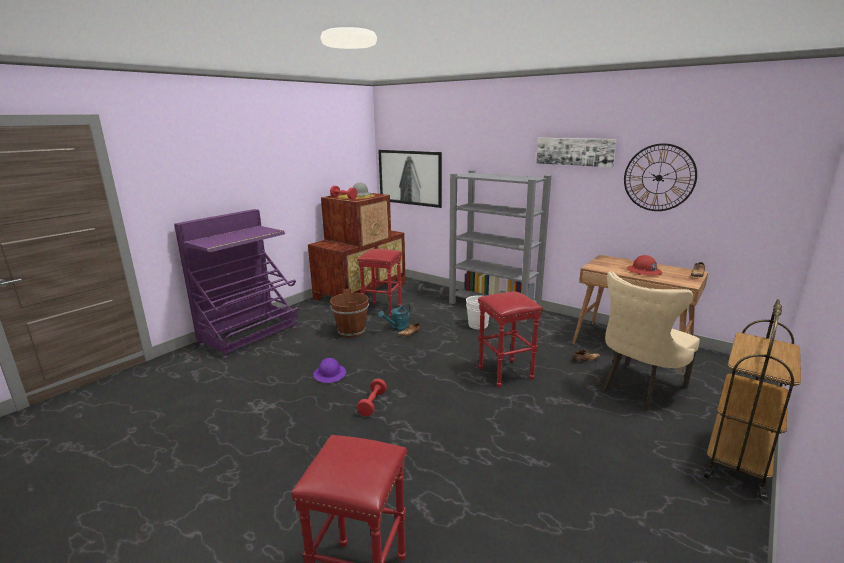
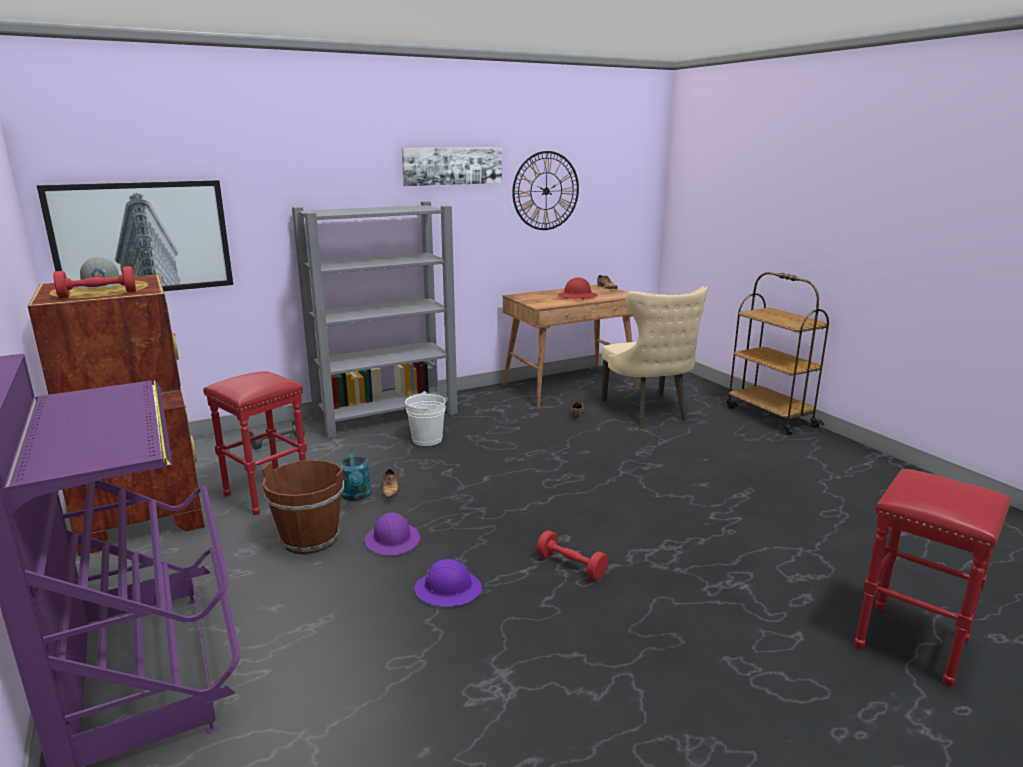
camera: 65 degrees left, 0 degrees up
(363, 349) = (392, 540): none -> purple hard hat
(507, 373) = (569, 458): red stool -> none

